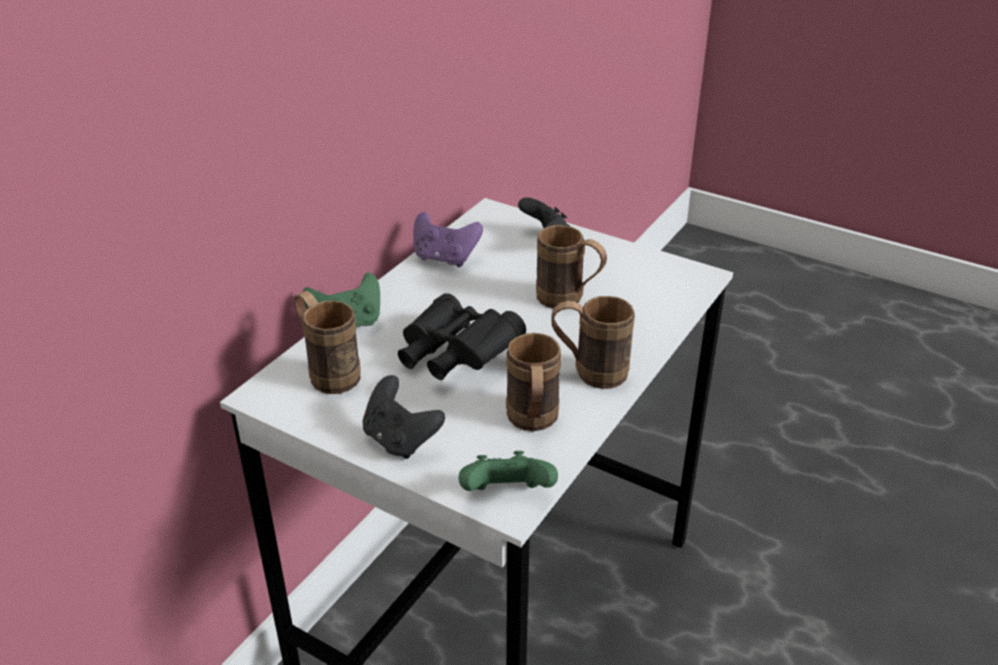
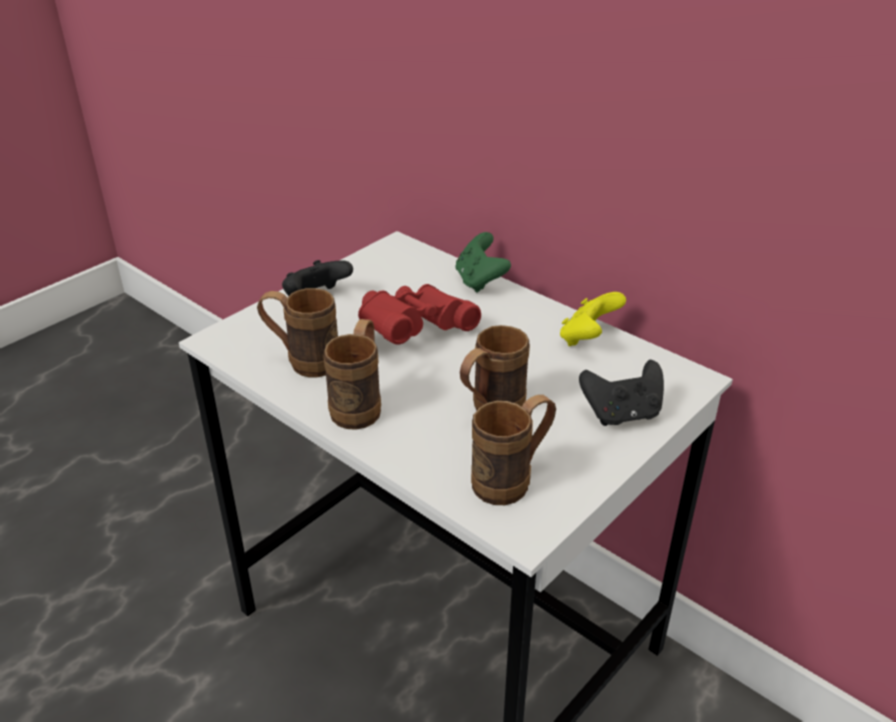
camera: 100 degrees right, 0 degrees up
(328, 372) = (415, 271): brown mug -> brown mug (512, 480)
(445, 258) = (588, 338): purple game controller -> yellow game controller
(454, 356) = (414, 331): black binoculars -> red binoculars
(507, 496) = (226, 340): green game controller -> none

